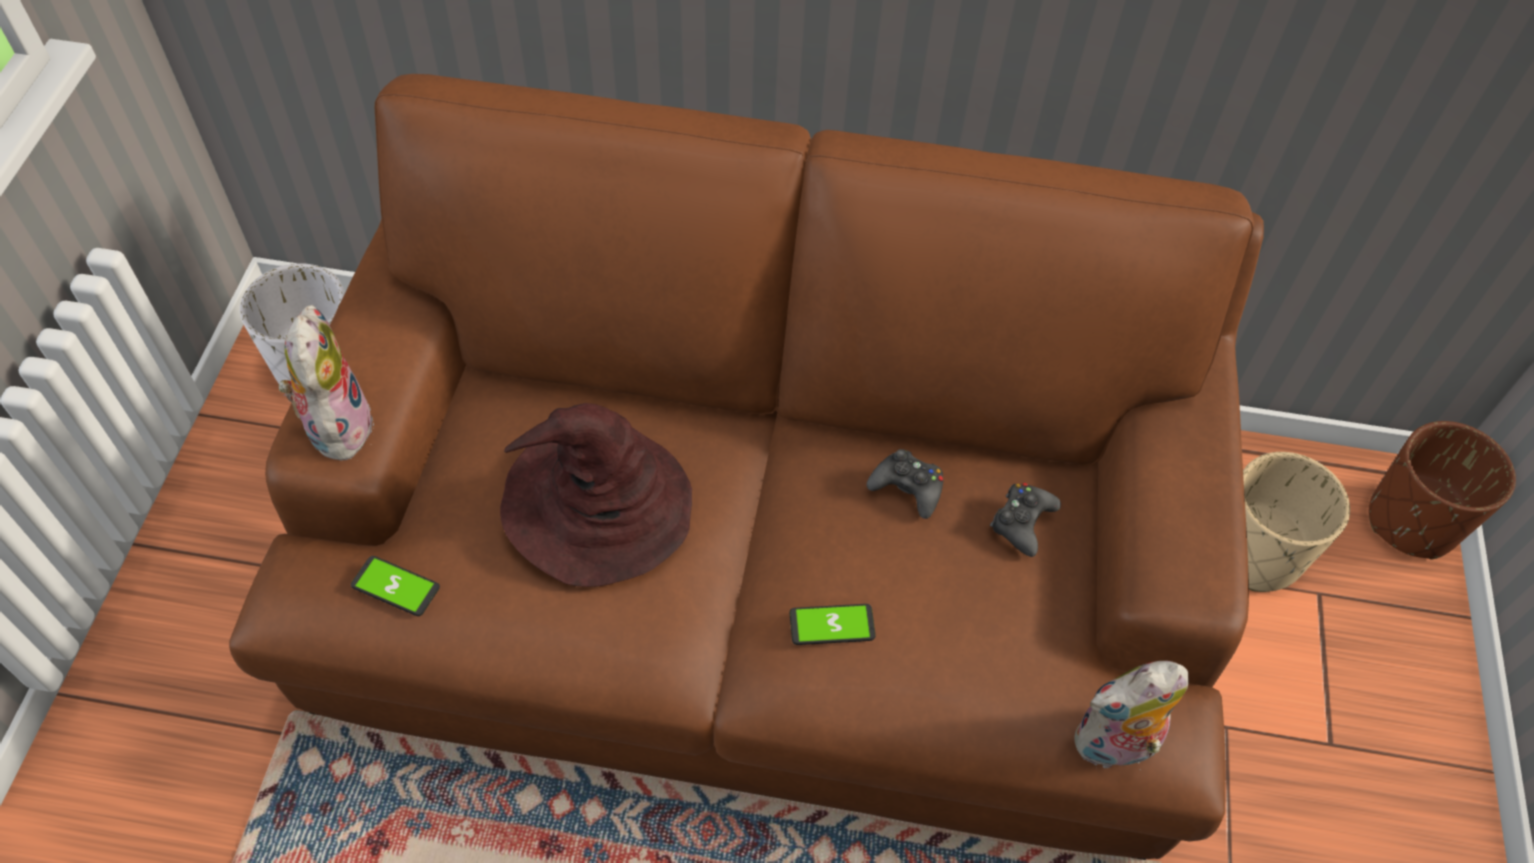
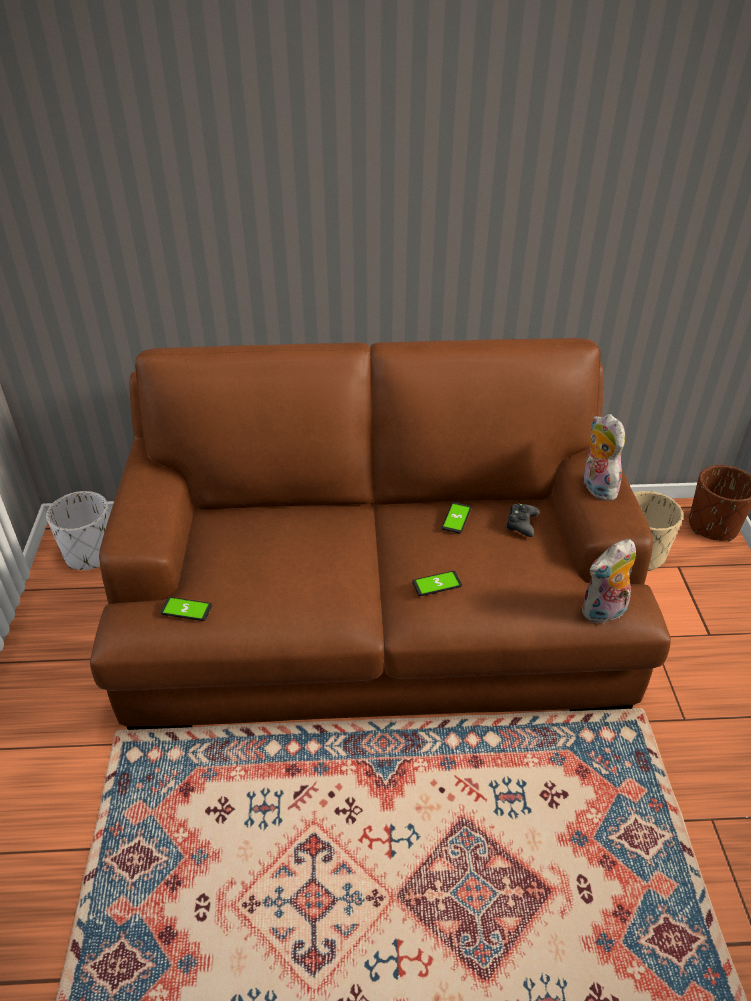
camera: 10 degrees left, 15 degrees down
(336, 425) = (136, 531): plush toy -> plush toy (595, 487)
(596, 503) = (290, 552): brown hat -> none
(907, 487) = (456, 518): black game controller -> phone

